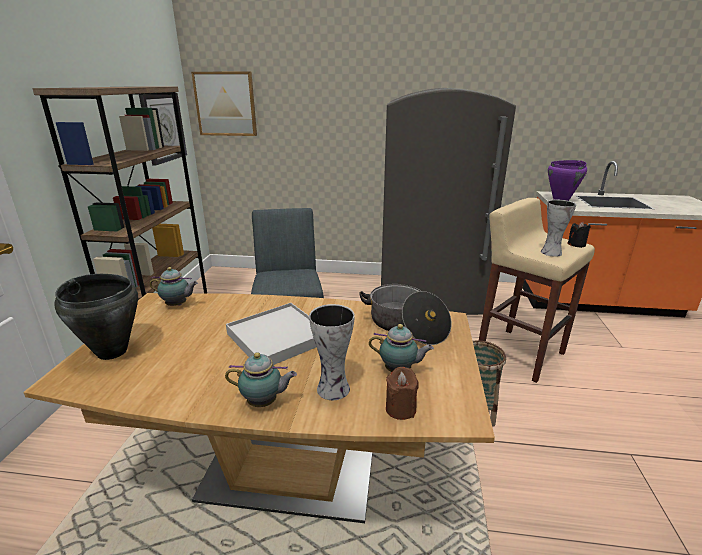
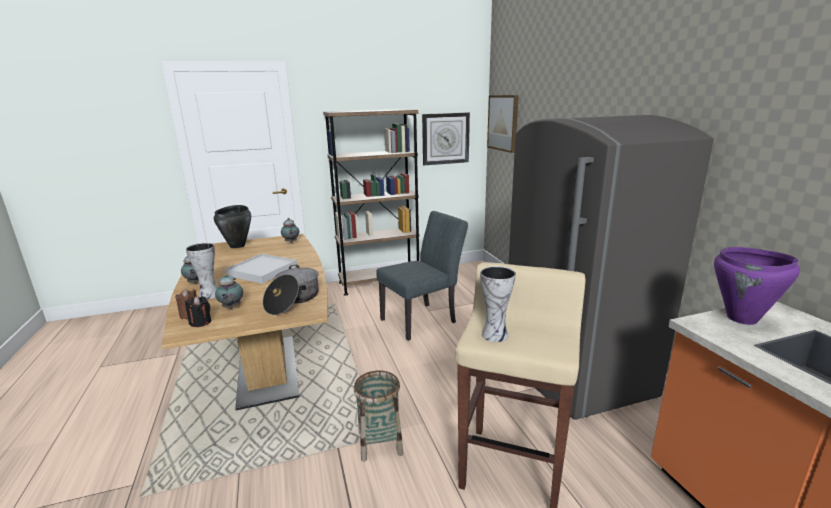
camera: 65 degrees right, 5 degrees down
(576, 245) = (551, 351): black candle -> black candle (200, 322)

